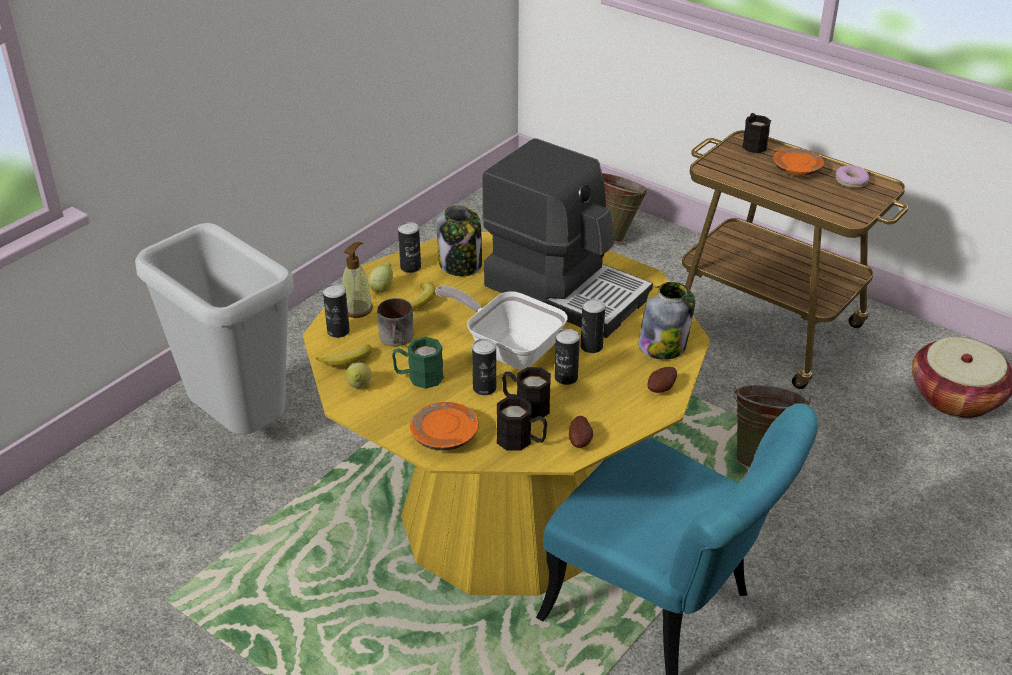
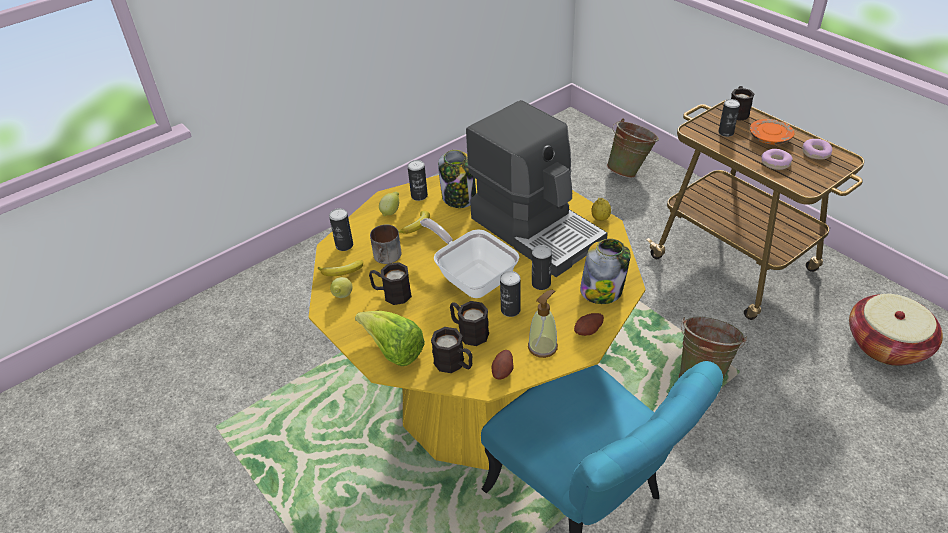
camera: 15 degrees right, 5 degrees up
(238, 427) = (307, 295): grey trash can -> none
(357, 309) = (365, 227): soap dispenser -> soap dispenser (542, 346)
(418, 377) = (391, 294): green mug -> black mug
(444, 436) = (393, 351): orange plate -> lettuce
(484, 388) = (440, 311): can -> can (726, 133)
(636, 271) = (600, 218): none -> lemon
(810, 196) = (775, 163): none -> donut

